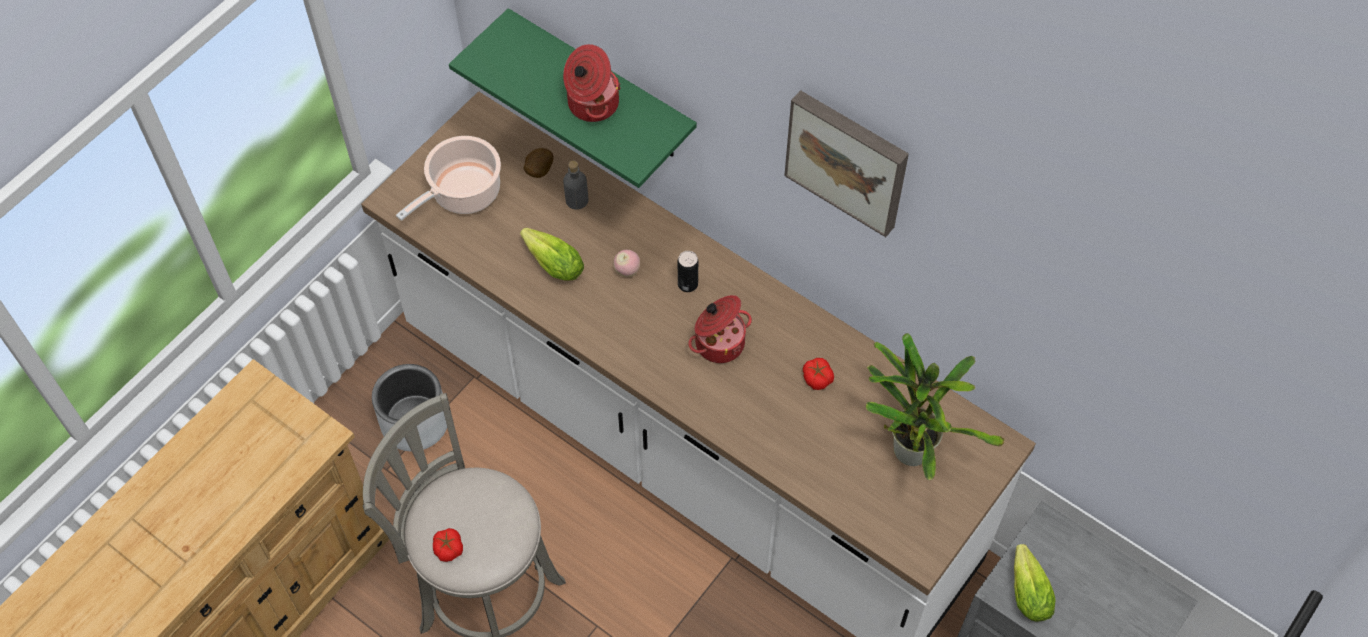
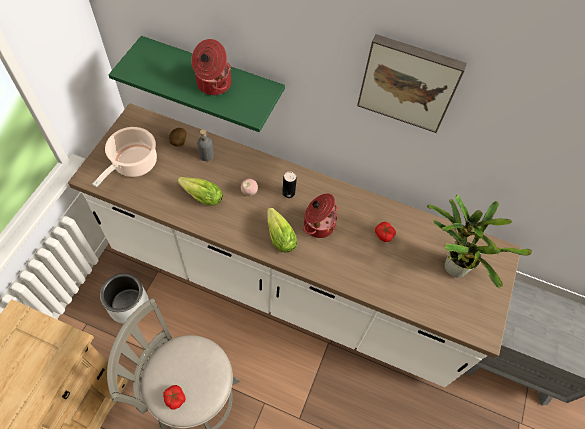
camera: 20 degrees left, 0 degrees up
(1027, 588) = (524, 332): lettuce -> lettuce (279, 234)

